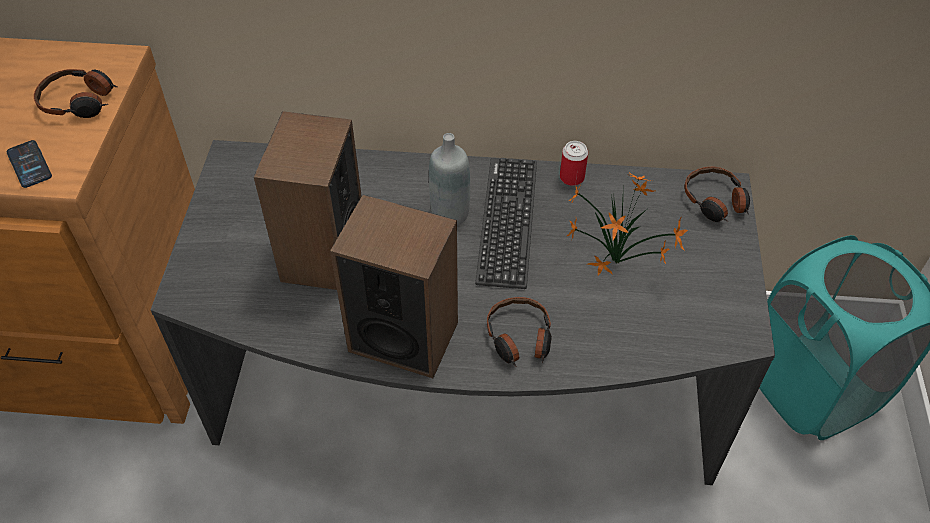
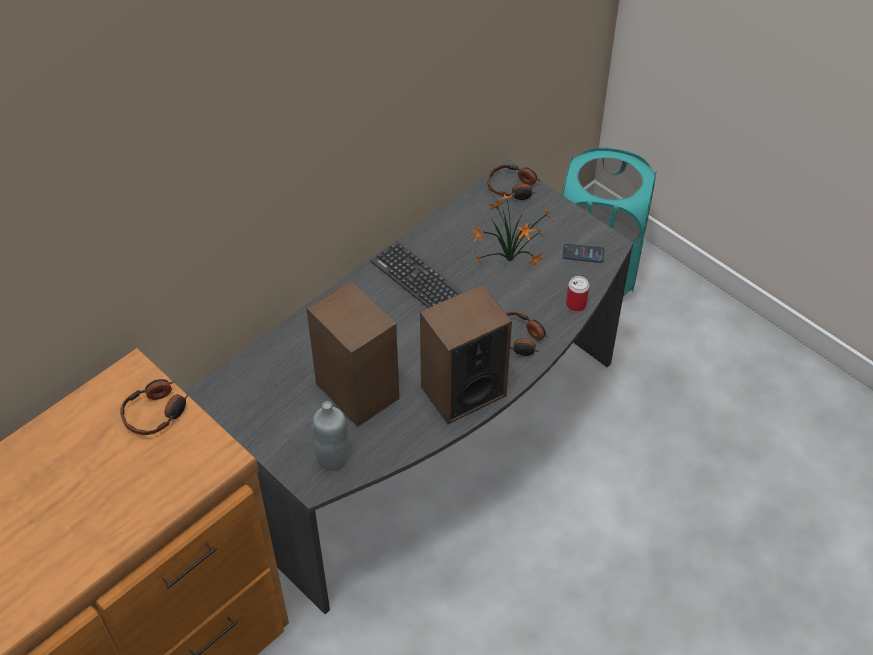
camera: 50 degrees left, 0 degrees up
(29, 164) = (193, 468): phone -> phone (583, 254)
(450, 214) = (392, 310): grey bottle -> grey bottle (333, 458)
(572, 177) = (426, 235): can -> can (576, 304)

